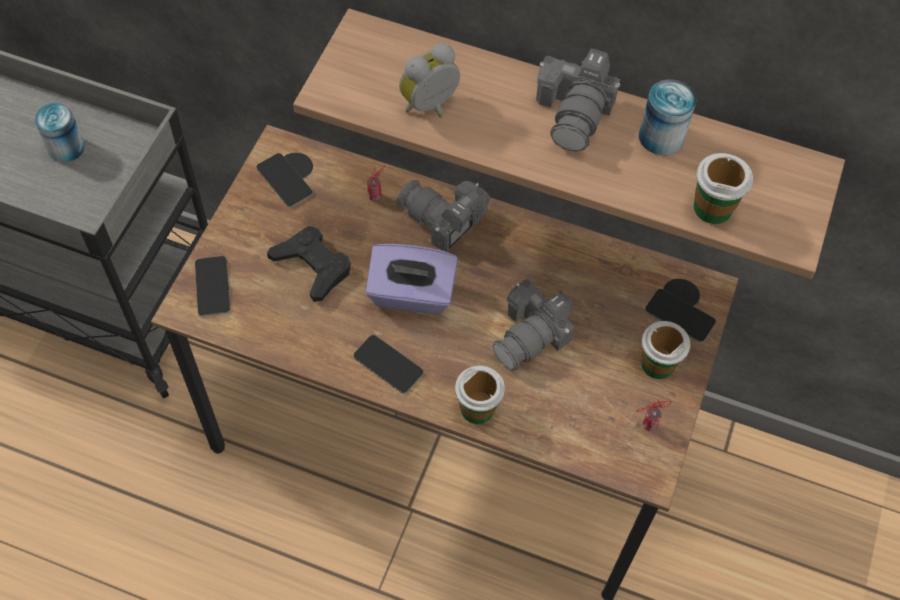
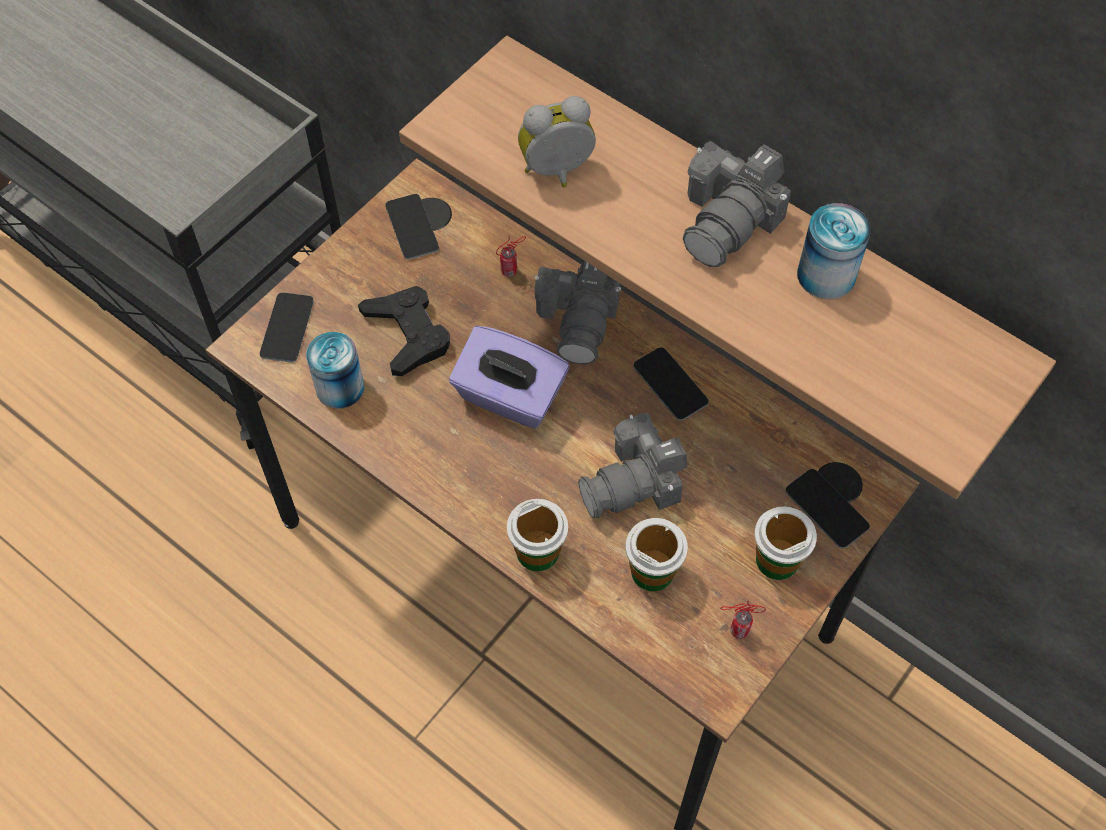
camera: 20 degrees right, 0 degrees up
(66, 147) = (191, 133): can -> can (340, 387)
(388, 364) = (452, 471): phone -> phone (670, 384)
(443, 221) = (579, 320): camera -> camera turned 135 degrees counterclockwise
(713, 207) = (858, 377): cup -> cup (652, 571)

